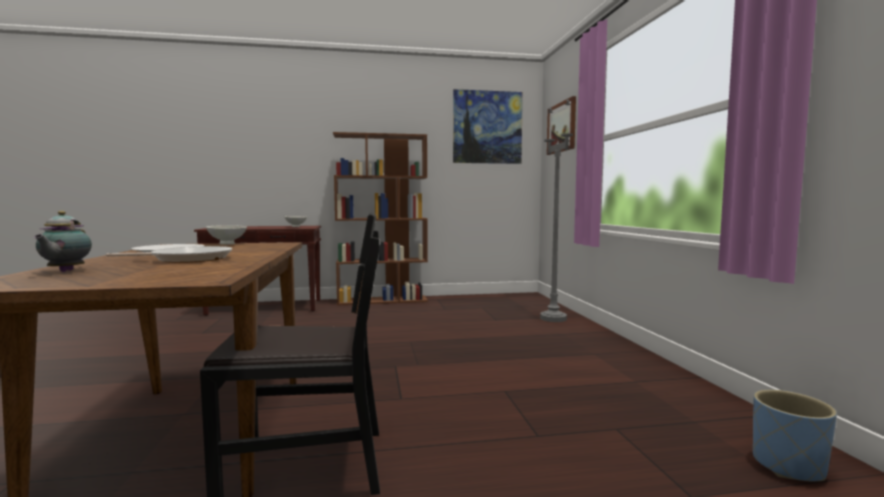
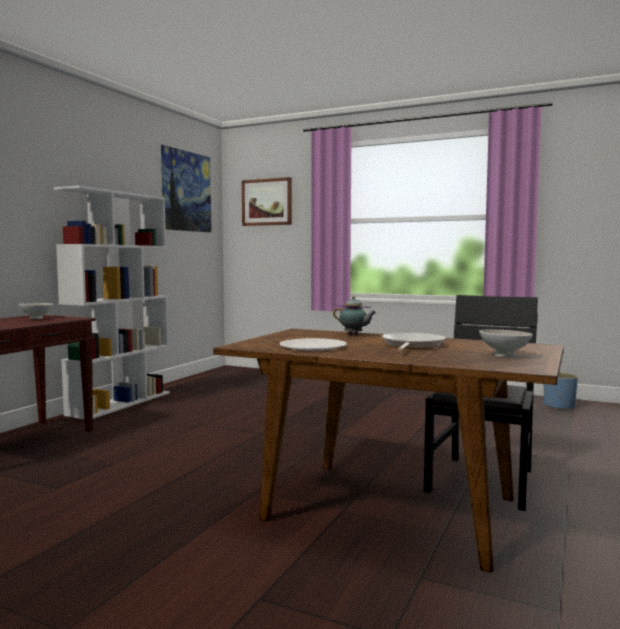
camera: 55 degrees left, 0 degrees up
(64, 271) = (462, 360): teapot -> teapot (354, 335)
(228, 244) = (270, 337): white bowl -> white bowl (503, 355)
(383, 300) = (120, 403): brown bookcase -> white bookcase
(553, 318) = (307, 380): grey floor lamp -> none

